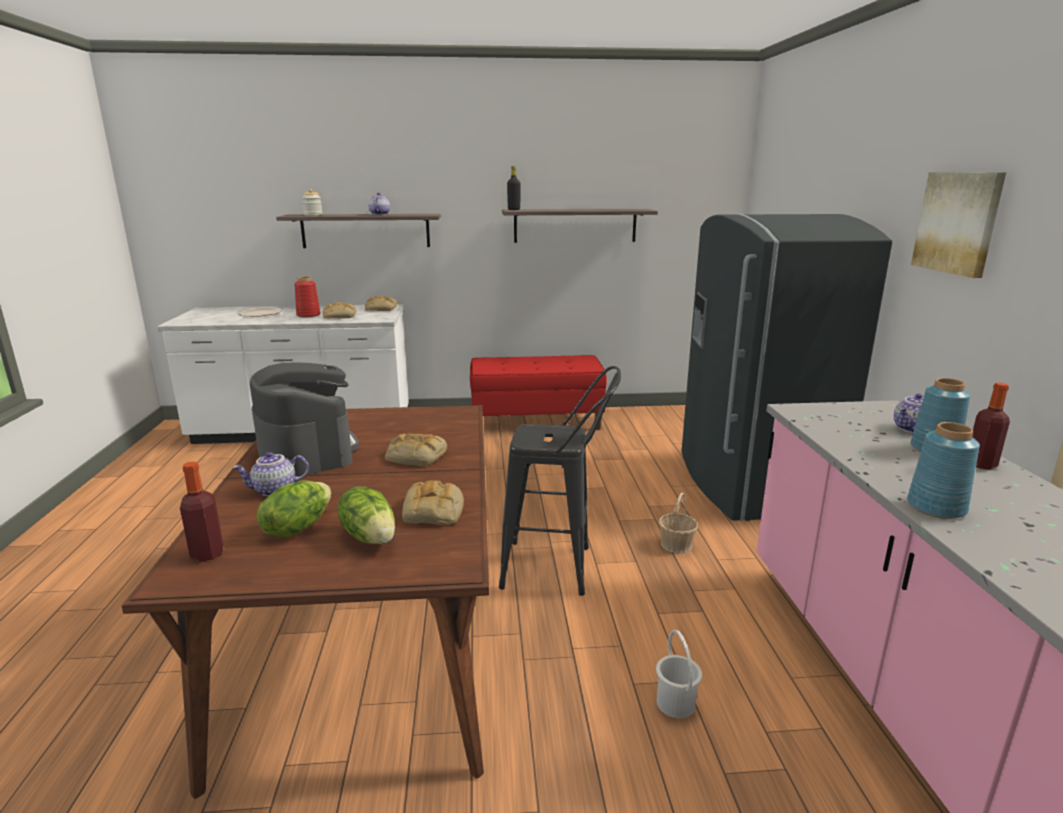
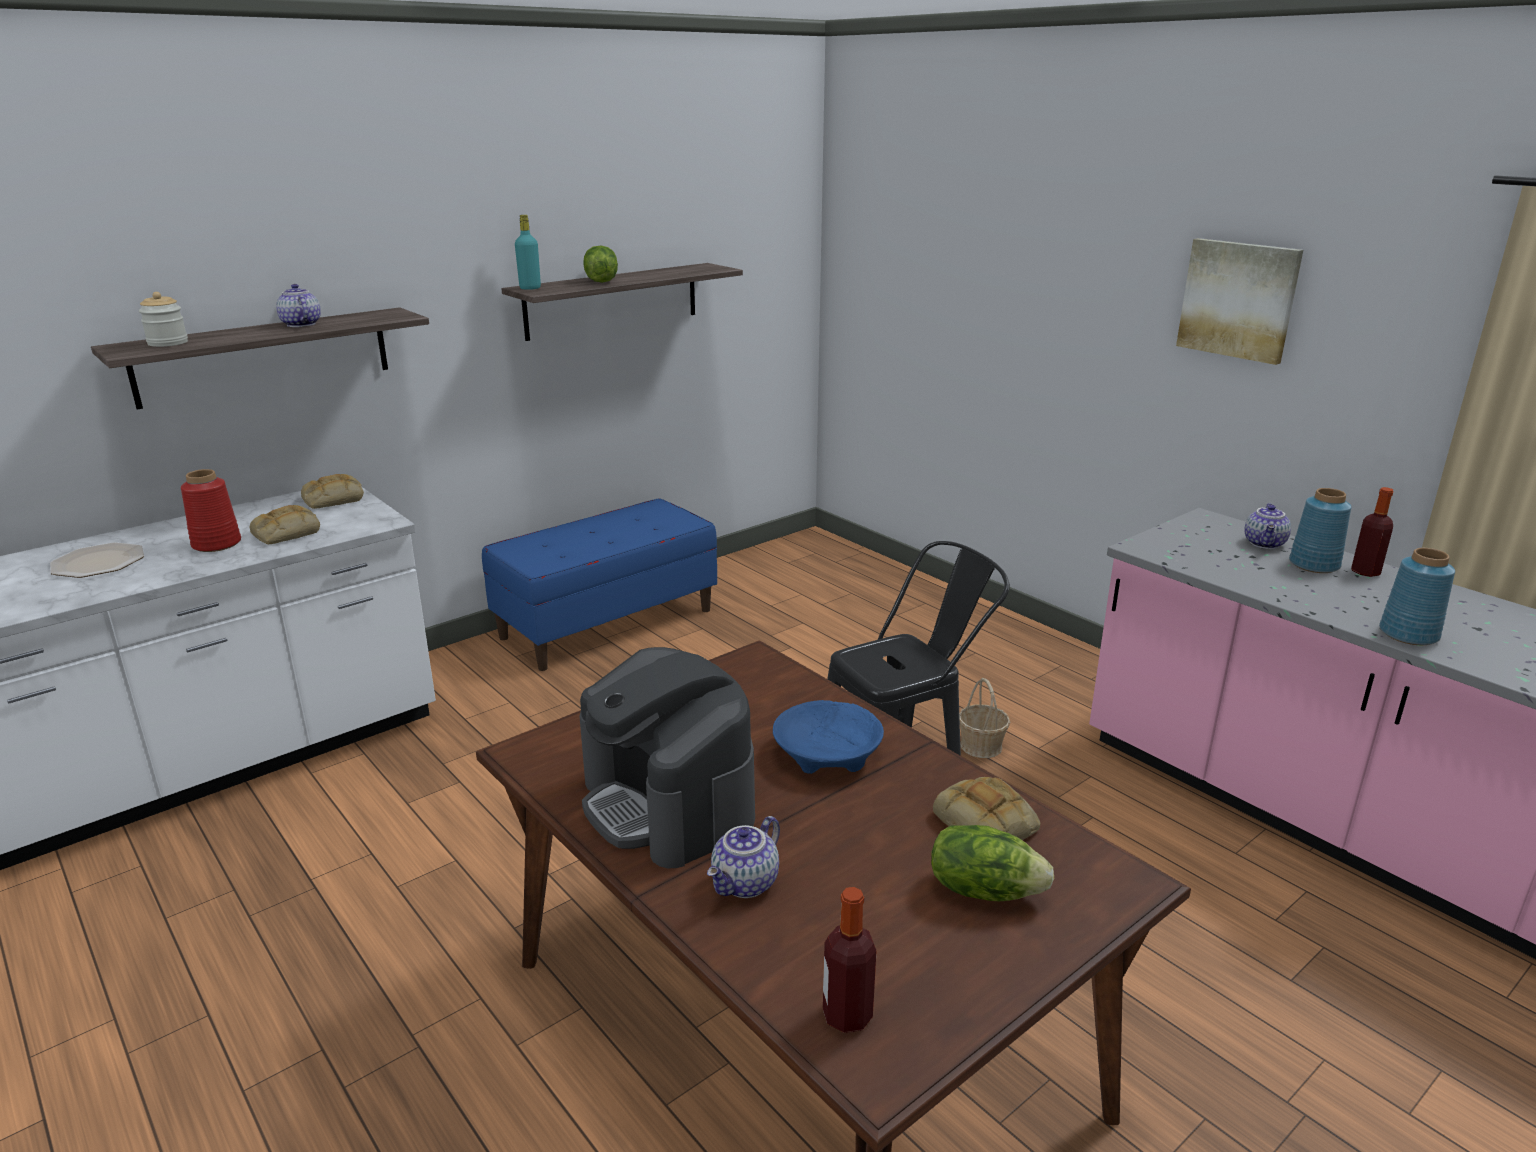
camera: 35 degrees left, 5 degrees up
(297, 527) = (881, 921): lettuce -> lettuce (600, 281)
(307, 451) = (669, 804): coffee machine -> coffee machine turned 150 degrees counterclockwise
(415, 456) = (826, 754): bread -> blue bowl
(514, 209) = (530, 288): black bottle -> turquoise bottle
(536, 421) = (607, 623): red bench -> blue bench
(676, 703) = (1183, 933): white bucket -> none
(749, 484) = (965, 636): grey fridge -> none

